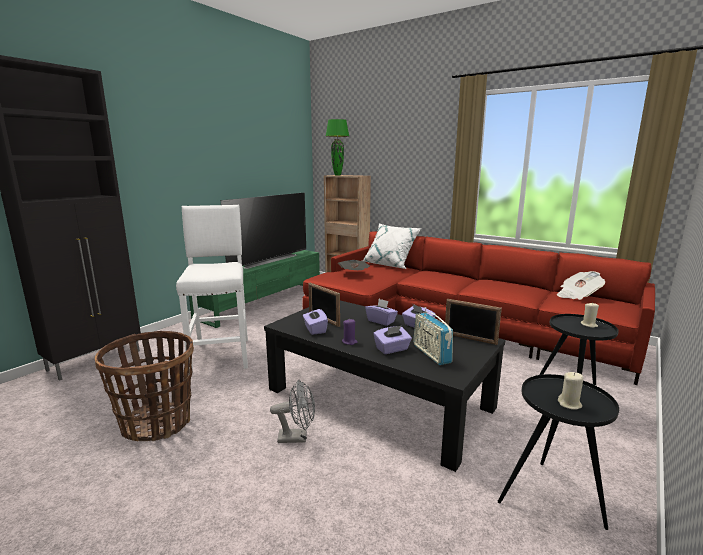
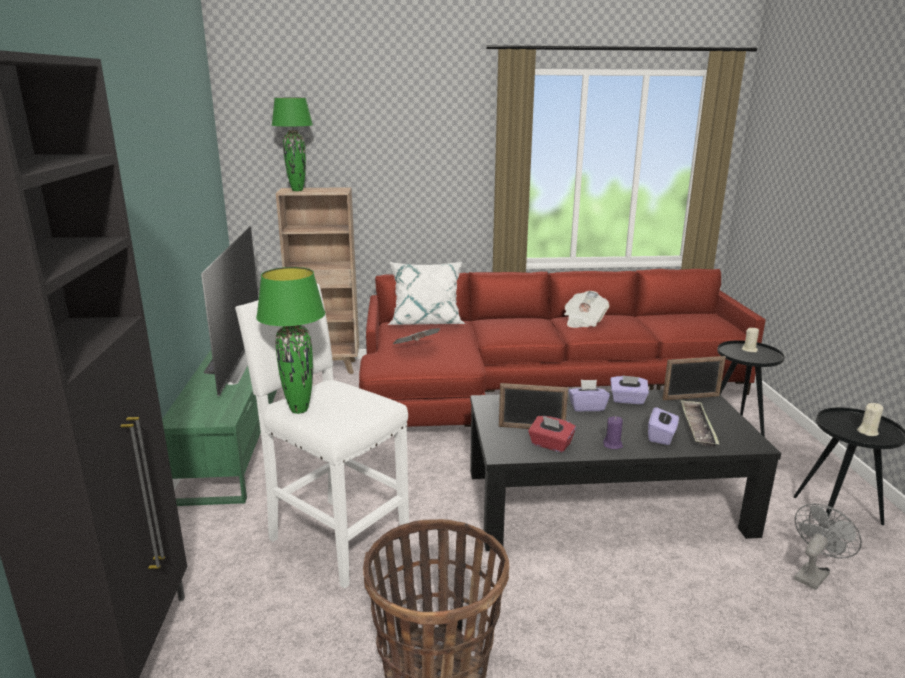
camera: 40 degrees left, 5 degrees up
(194, 267) = (299, 410): none -> green table lamp
(297, 437) = (608, 585): grey fan -> grey fan (813, 574)
(315, 329) = (550, 445): purple tissue box -> red tissue box
(431, 354) = (697, 427): radio -> tray
(577, 296) = (674, 317): newspaper -> newspaper (583, 321)

